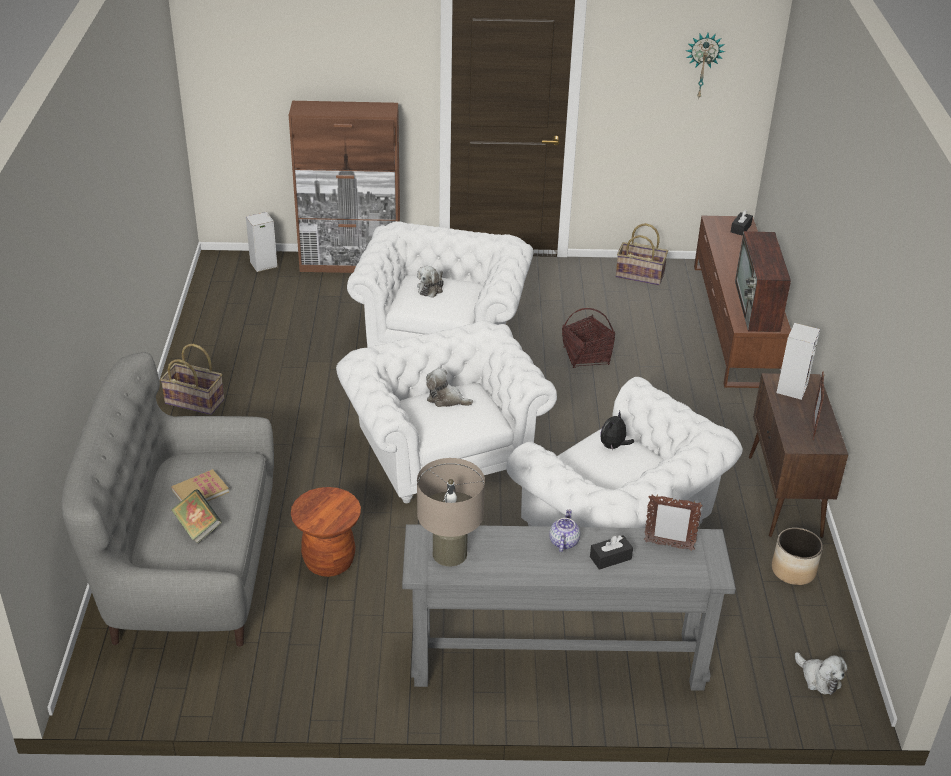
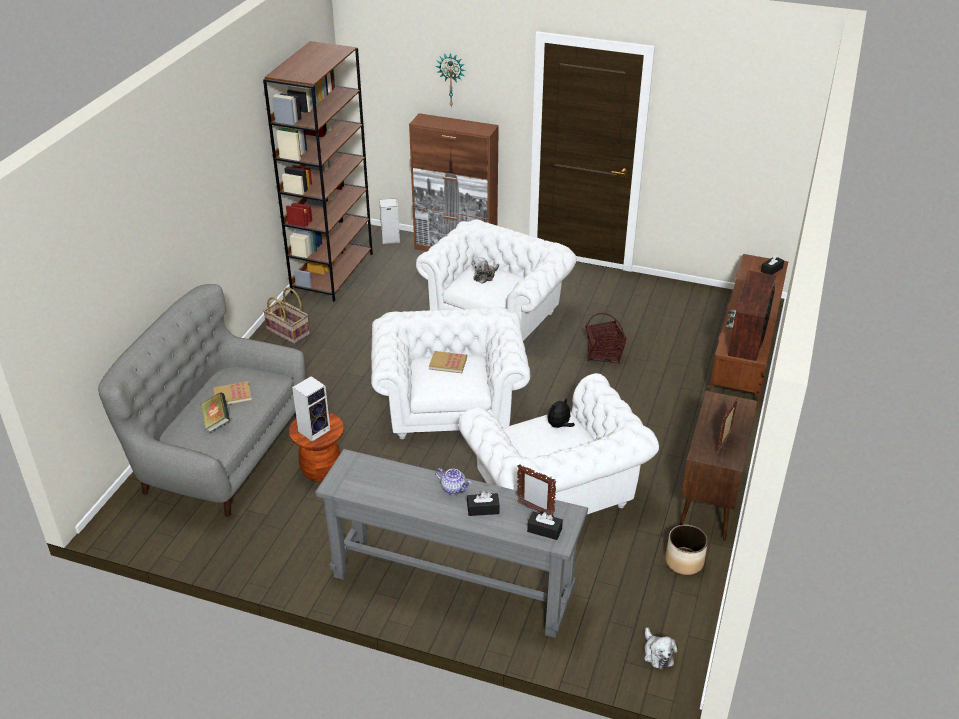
camera: 20 degrees right, 0 degrees up
(211, 317) = (332, 272): none -> brown bookcase
(446, 399) = (448, 363): plush toy -> book
(449, 554) = (362, 478): beige table lamp -> none
(563, 542) = (453, 488): teapot -> teapot turned 90 degrees clockwise
(640, 275) = (685, 296): basket -> none
(691, 565) = (544, 530): none -> black tissue box
(702, 64) = (751, 124): wall clock -> wall clock (451, 79)
(791, 387) = (725, 407): speaker -> speaker (314, 430)

